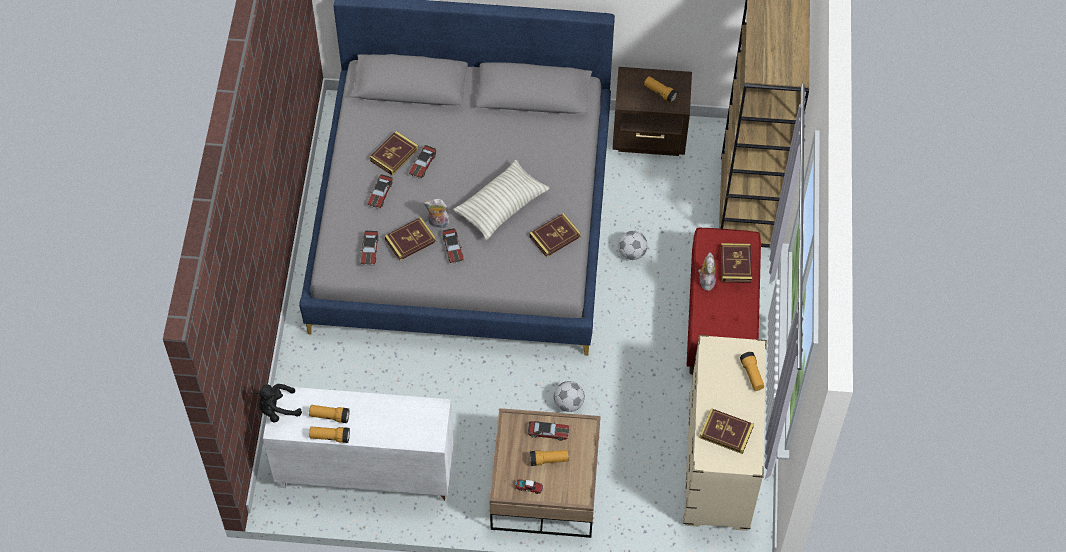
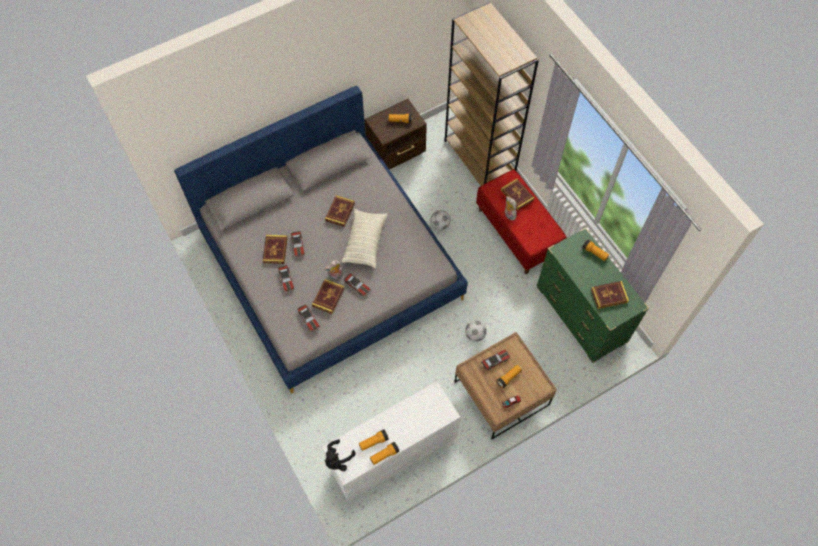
camera: 35 degrees left, 5 degrees up
(555, 237) = (411, 241): book -> book (340, 212)
(718, 463) = (581, 315): beige dresser -> green dresser

